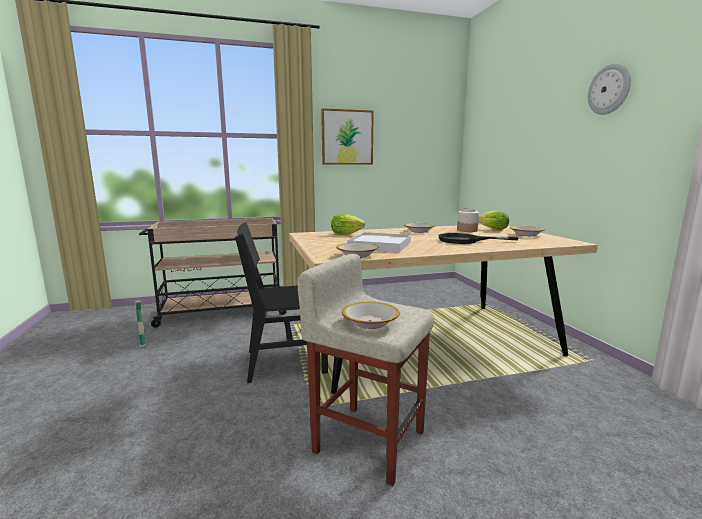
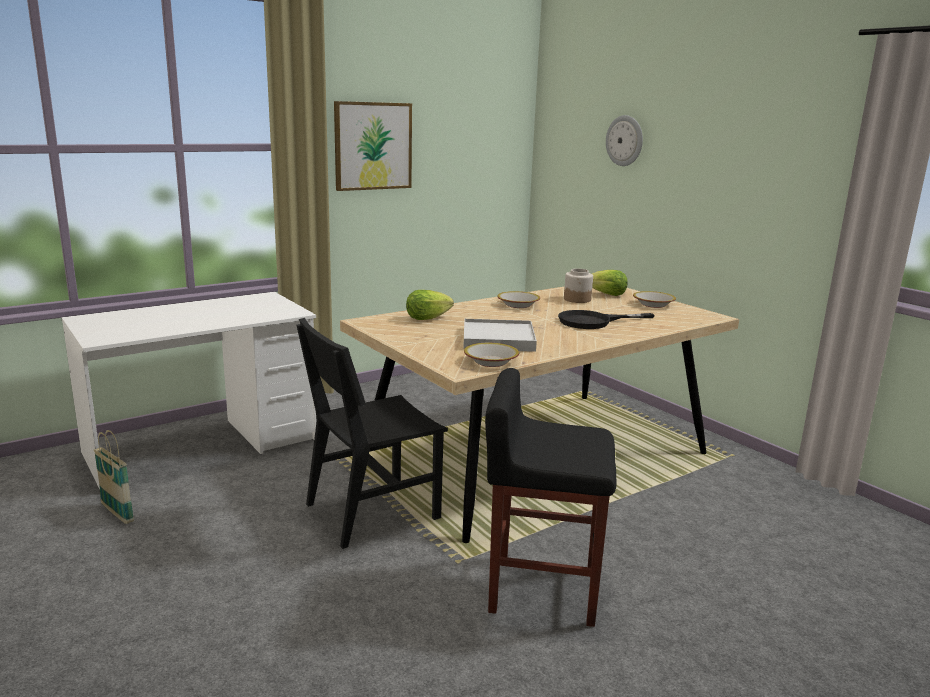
camera: 20 degrees left, 5 degrees up
(221, 312) = (203, 447): beige cart -> white desk
(368, 440) = (541, 588): beige stool -> black stool
(370, 322) = (563, 454): bowl -> none
(609, 89) = (747, 126): wall clock -> wall clock (625, 140)

